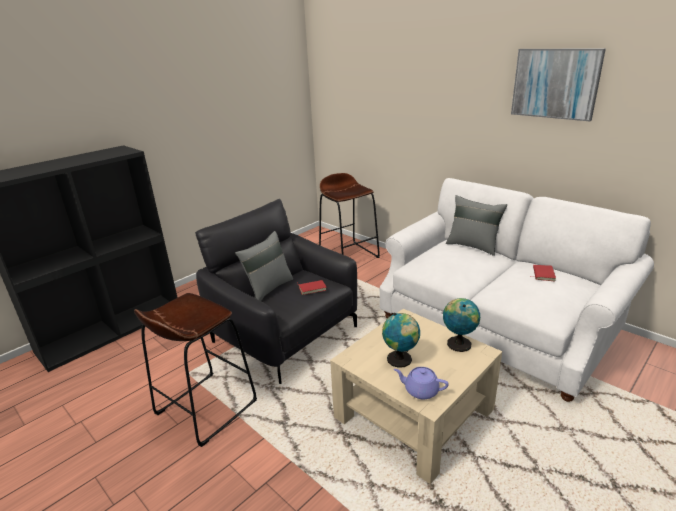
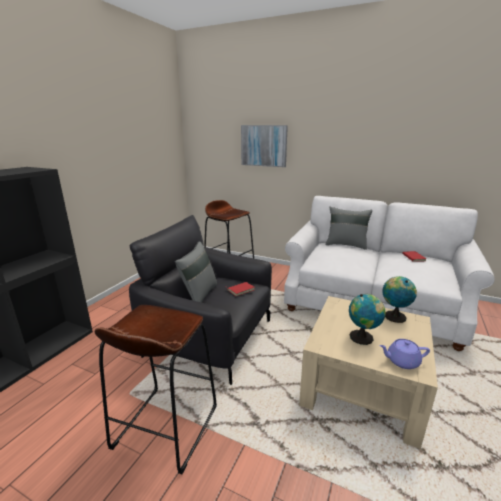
camera: 20 degrees left, 5 degrees down
(555, 83) = (397, 120): picture -> picture (264, 145)

